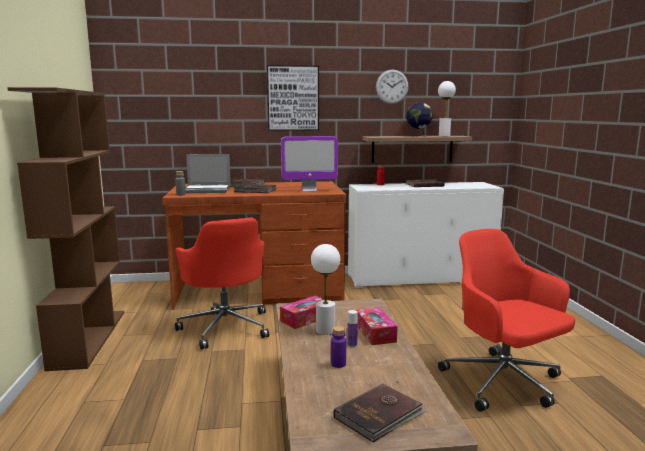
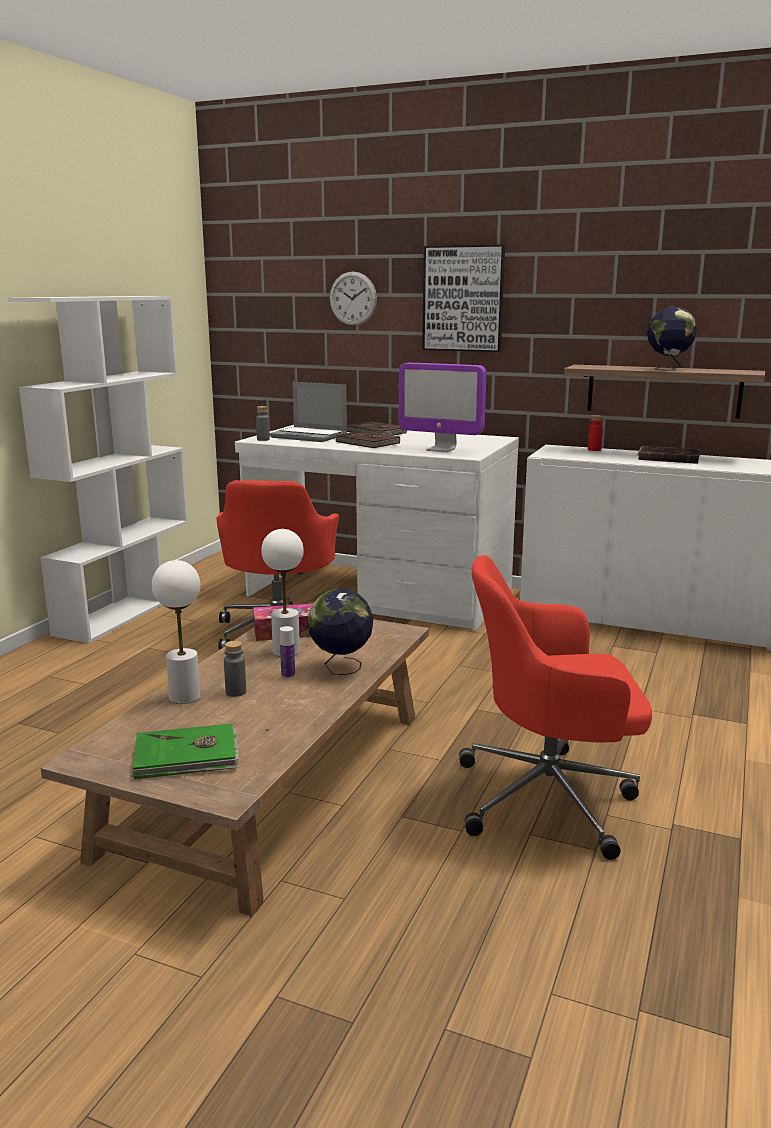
camera: 30 degrees right, 5 degrees up
(88, 338) = (126, 610): brown bookcase -> white bookcase
(260, 291) = (380, 593): brown desk -> white desk
(338, 364) = (236, 692): purple bottle -> grey bottle
(375, 333) = (341, 668): tissue box -> globe
(380, 415) = (186, 756): brown book -> green book
(392, 86) = (631, 278): wall clock -> wall clock (353, 298)
(444, 136) = (717, 370): white table lamp -> white table lamp (185, 696)
(504, 383) = (550, 798): red office chair -> red office chair turned 90 degrees counterclockwise

